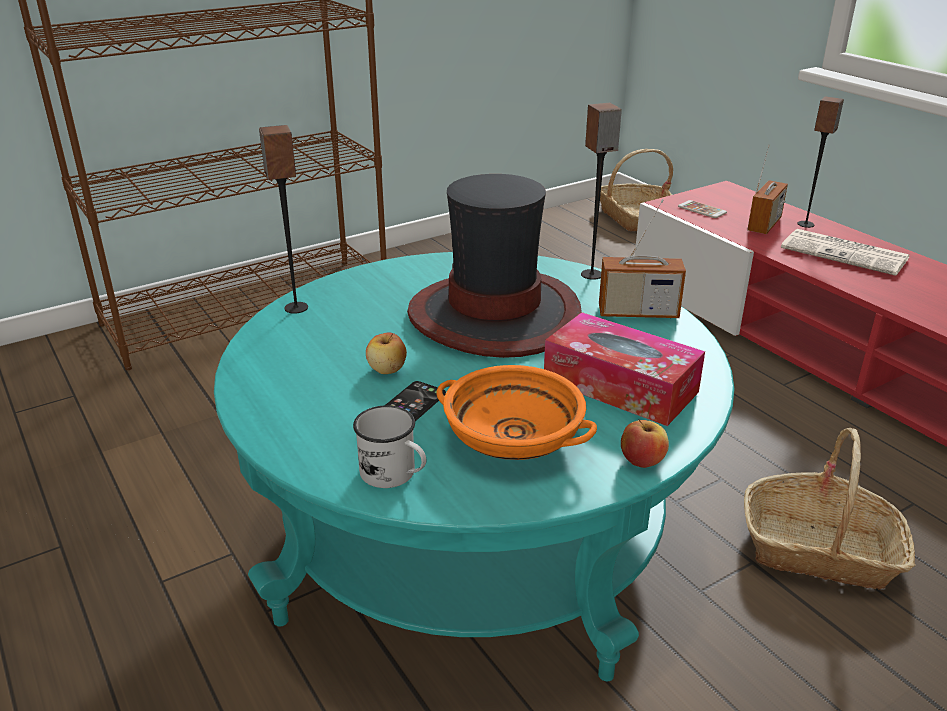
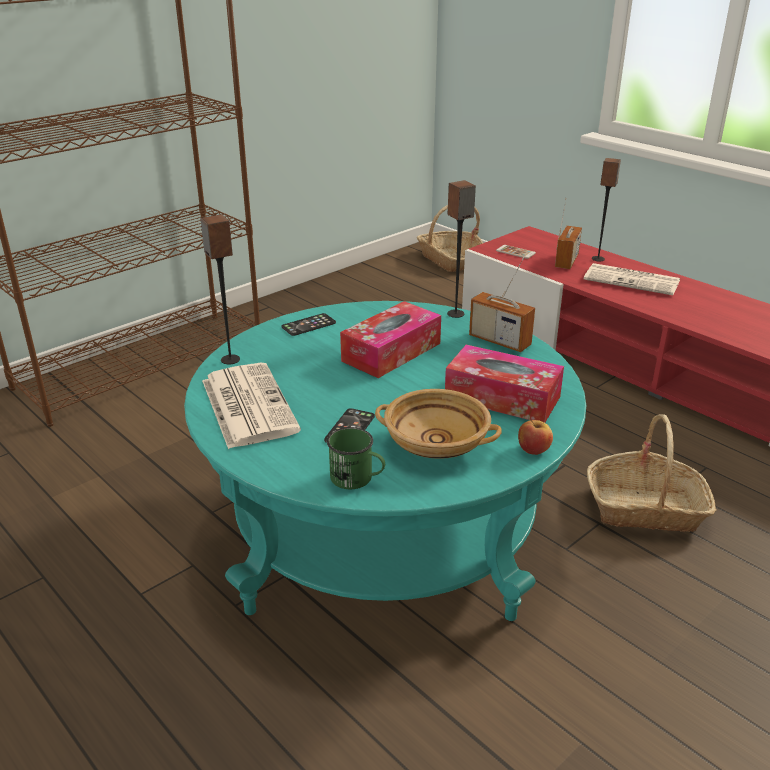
camera: 10 degrees left, 0 degrees up
(294, 365) = (247, 405): none -> newspaper
(387, 369) = (322, 402): apple -> none
(394, 475) = (357, 479): white mug -> green mug
(405, 274) = (308, 325): none -> phone
(495, 315) = (391, 352): hat -> tissue box
(511, 439) = (435, 444): orange bowl -> beige bowl
(638, 313) = (499, 341): radio -> radio turned 45 degrees clockwise

